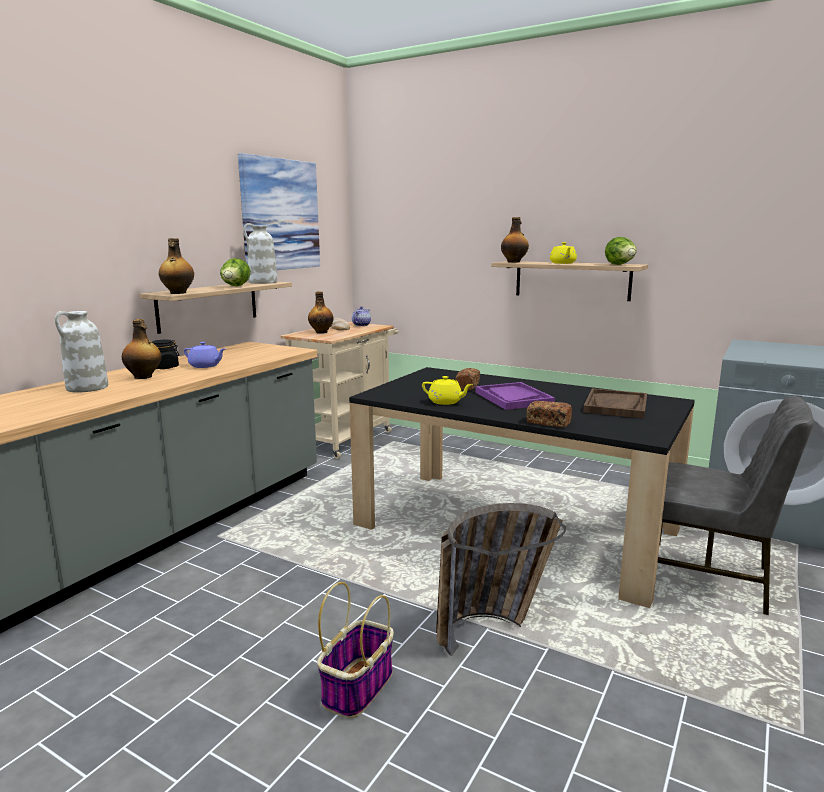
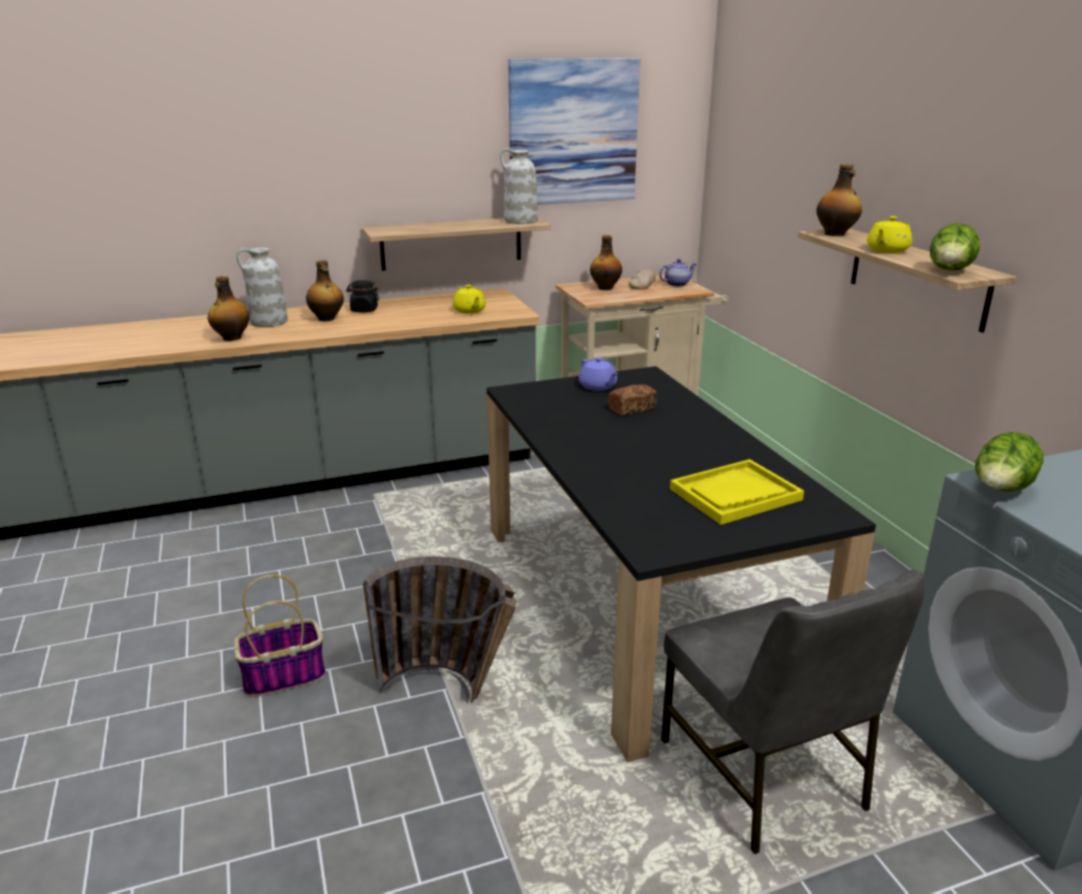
camera: 40 degrees right, 10 degrees up
(178, 293) = (387, 232): bottle -> bottle (231, 338)
(205, 366) = (396, 316): purple teapot -> purple teapot (598, 386)
(235, 286) = (470, 226): lettuce -> lettuce (1001, 491)
(446, 402) = (558, 423): yellow teapot -> yellow teapot (469, 311)
(513, 398) = (641, 442): purple tray -> none
(548, 423) = (594, 488): bread -> none
(616, 406) = (735, 494): brown tray -> yellow tray

